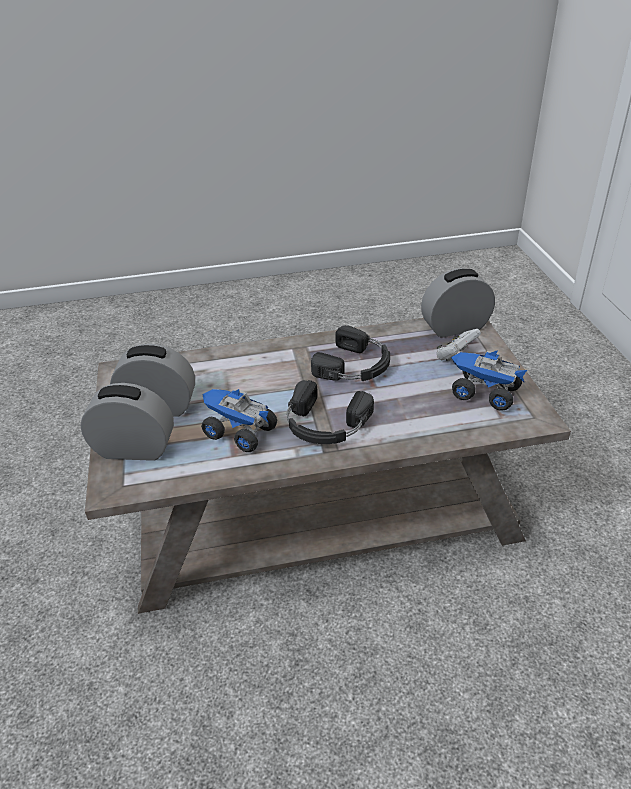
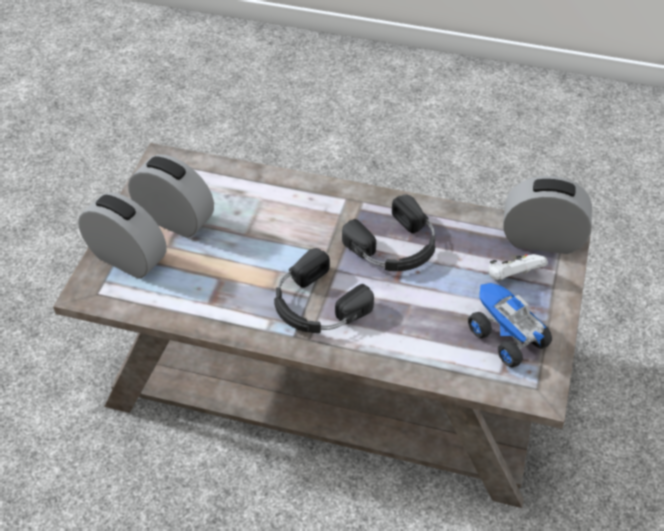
camera: 25 degrees right, 10 degrees up
(239, 433) = (230, 280): toy truck -> none

